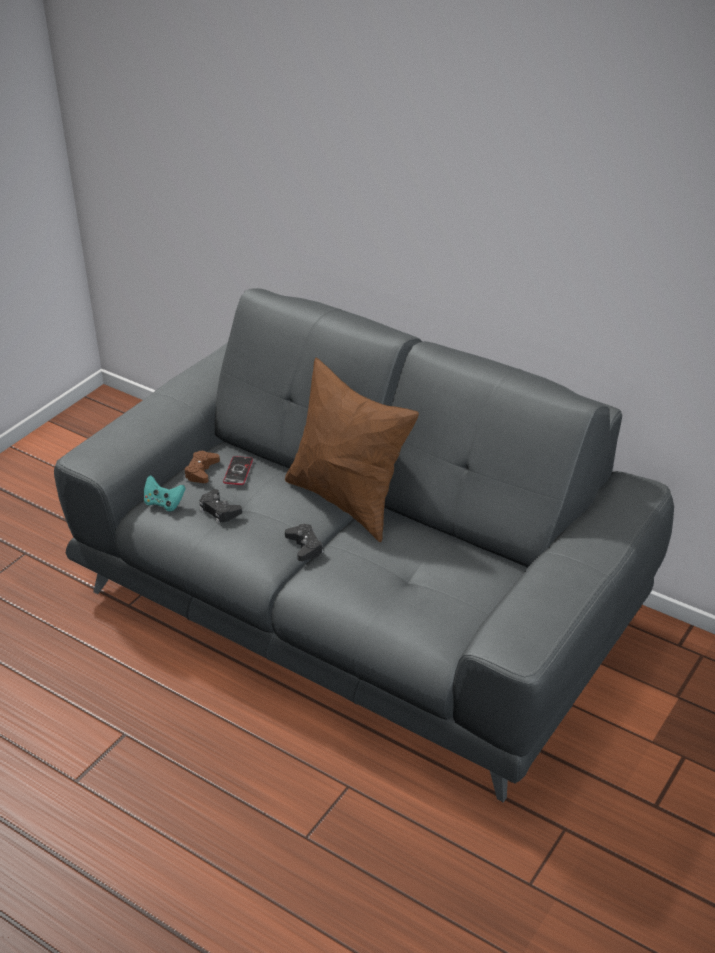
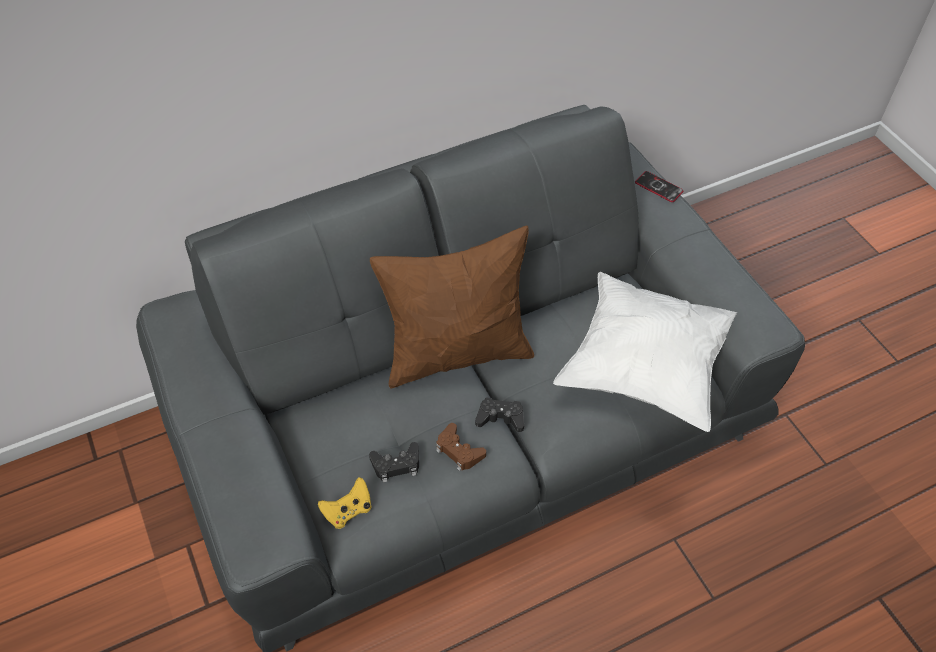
camera: 60 degrees left, 15 degrees up
(164, 503) = (348, 511): turquoise game controller -> yellow game controller
(201, 471) = (319, 453): brown game controller -> brown game controller (459, 451)
(238, 471) = (345, 421): phone -> phone (658, 187)
(428, 611) = (645, 368): none -> white pillow

